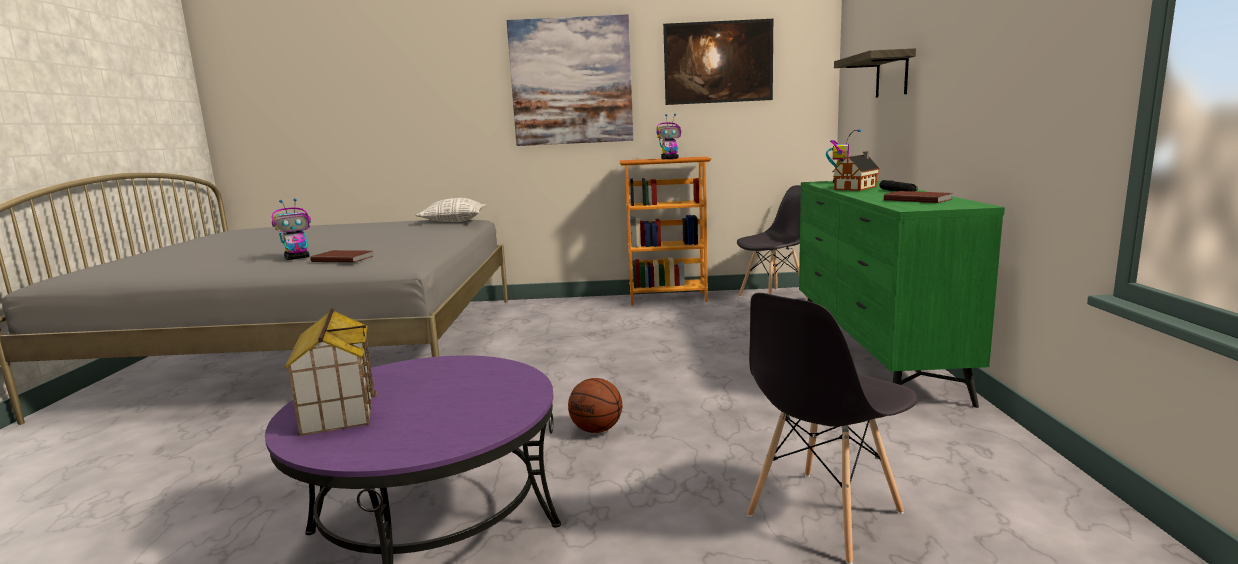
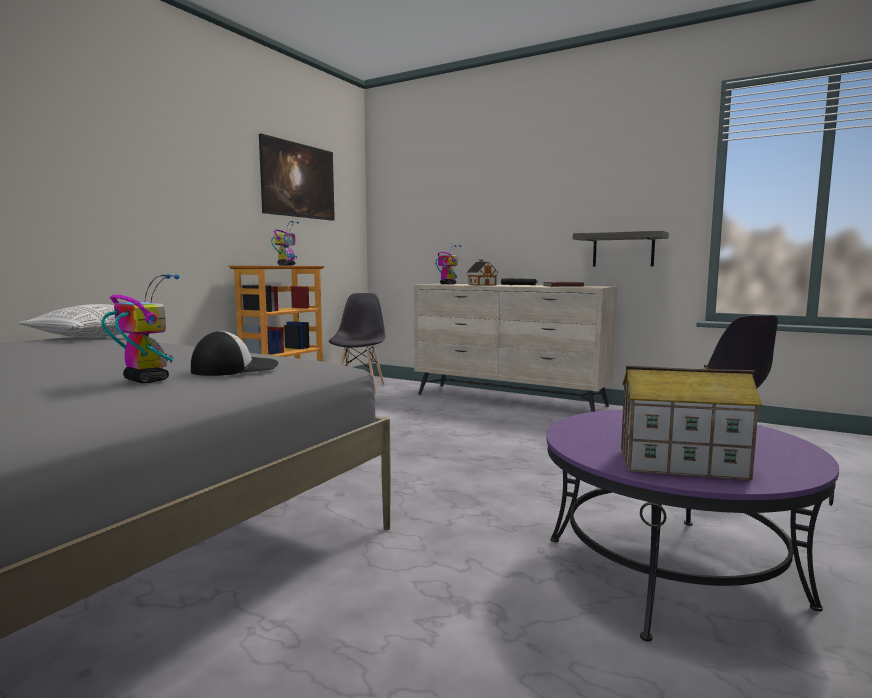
camera: 60 degrees left, 5 degrees down
(298, 258) = (145, 380): toy robot -> toy robot turned 45 degrees counterclockwise
(343, 258) = (235, 368): brown book -> cap
(571, 81) = (177, 172): picture -> none
(597, 430) = (536, 482): basketball -> none
(872, 354) = (509, 400): green dresser -> beige dresser
(892, 75) = (460, 209): shelf -> shelf (623, 250)

